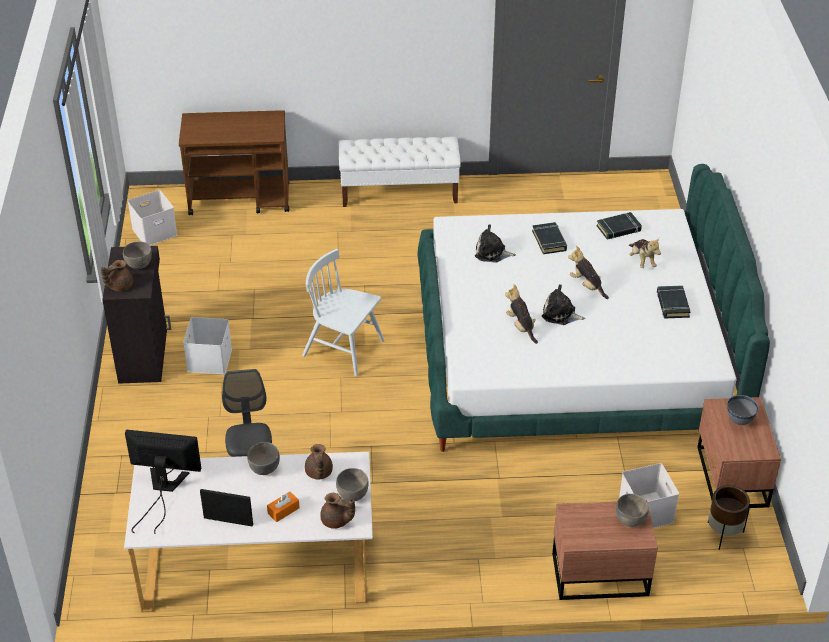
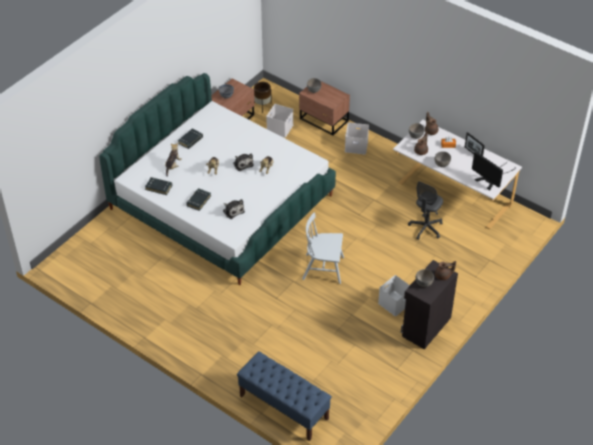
camera: 140 degrees left, 5 degrees up
(155, 231) = (355, 414): white storage box -> white storage box (355, 146)
(240, 199) = (283, 407): brown cart -> blue bench
(344, 349) = (323, 268): white chair -> white chair turned 120 degrees clockwise
(399, 192) = (189, 350): white bench -> none

